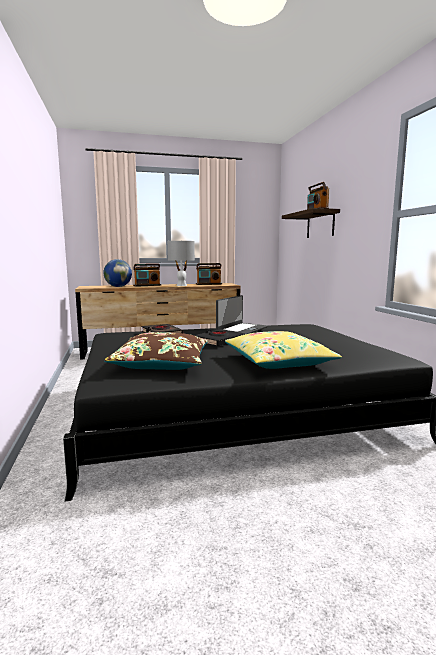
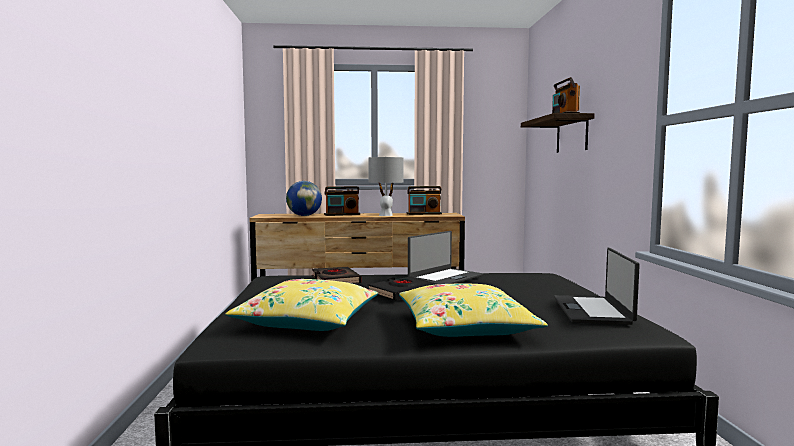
camera: 10 degrees right, 5 degrees down
(162, 363) = (308, 321): brown pillow -> yellow pillow
(358, 347) = (593, 310): none -> laptop

